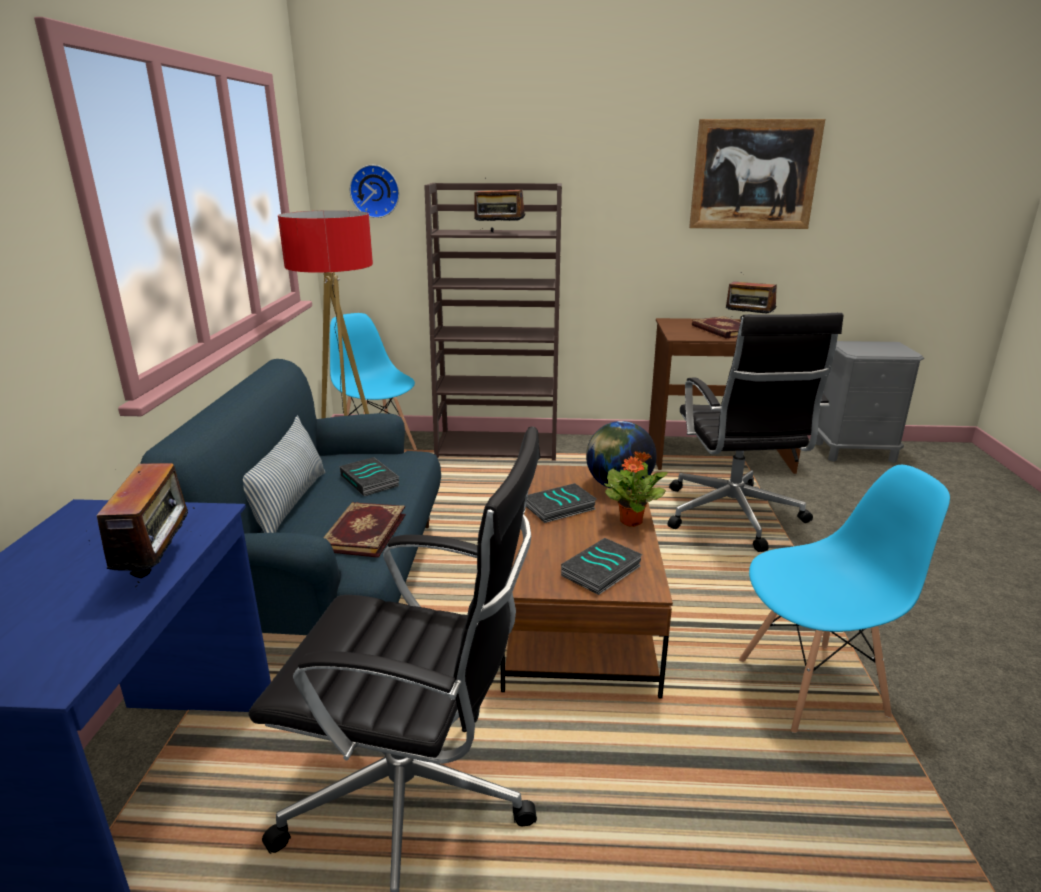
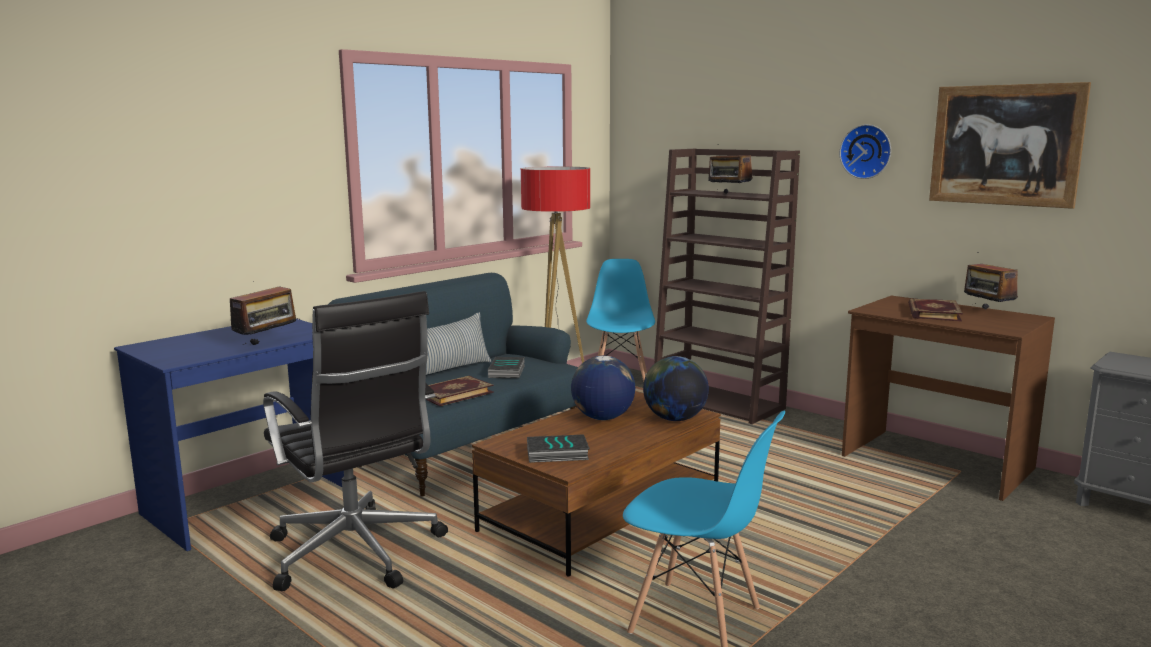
camera: 40 degrees right, 10 degrees down
(375, 191) = (654, 155): wall clock -> wall clock (866, 151)
(560, 508) = (602, 418): book -> globe
(631, 521) = (638, 438): potted plant -> none
(733, 517) = (851, 508): black office chair -> none

